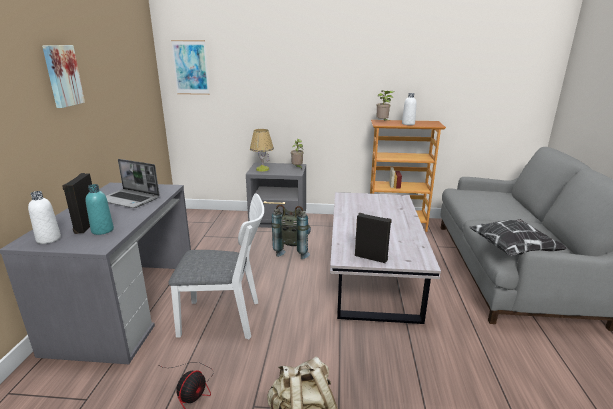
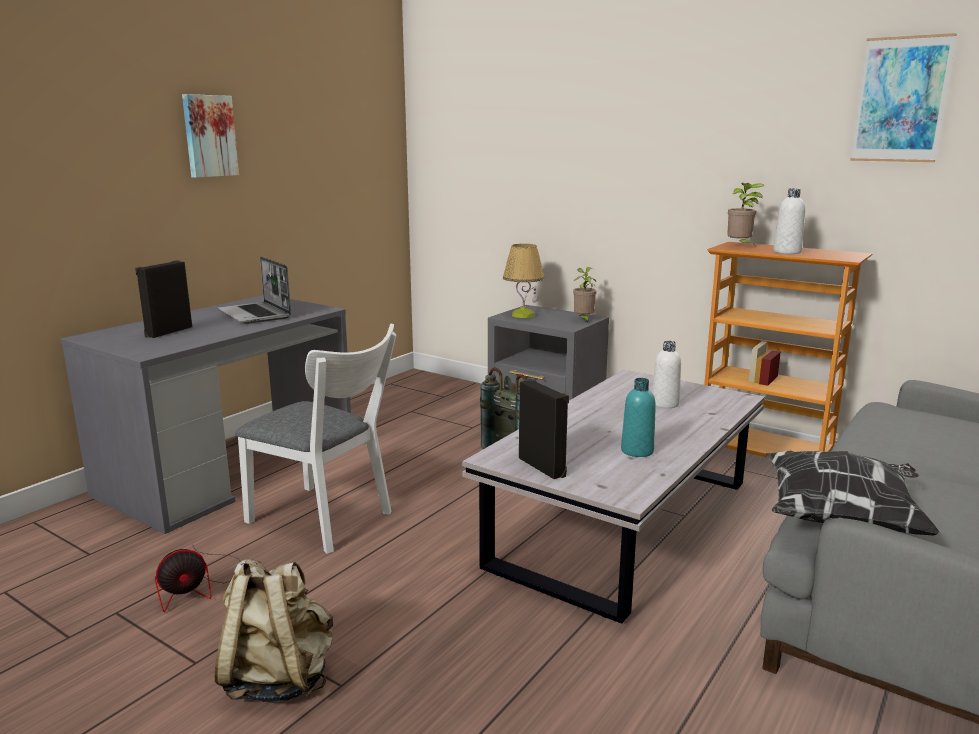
camera: 30 degrees right, 5 degrees down
(48, 239) = (114, 337): white bottle -> white bottle (665, 404)
(102, 230) = (175, 339): turquoise bottle -> turquoise bottle (637, 451)
(191, 67) = (448, 140): picture -> picture (900, 100)

